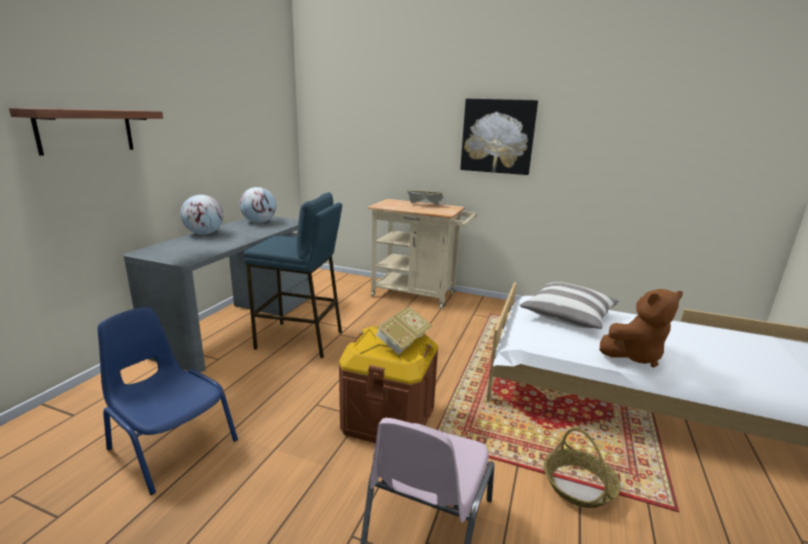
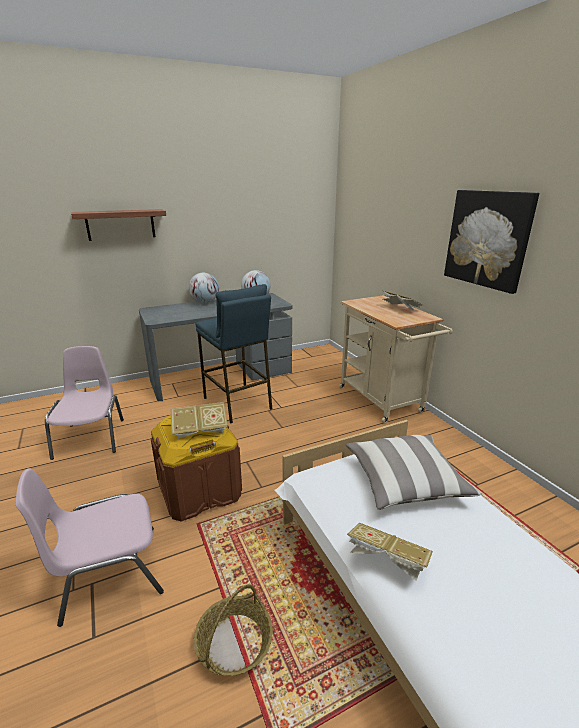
camera: 45 degrees right, 5 degrees up
(171, 444) = (91, 437): blue chair -> pink chair
(634, 355) = (386, 562): brown plush toy -> book

